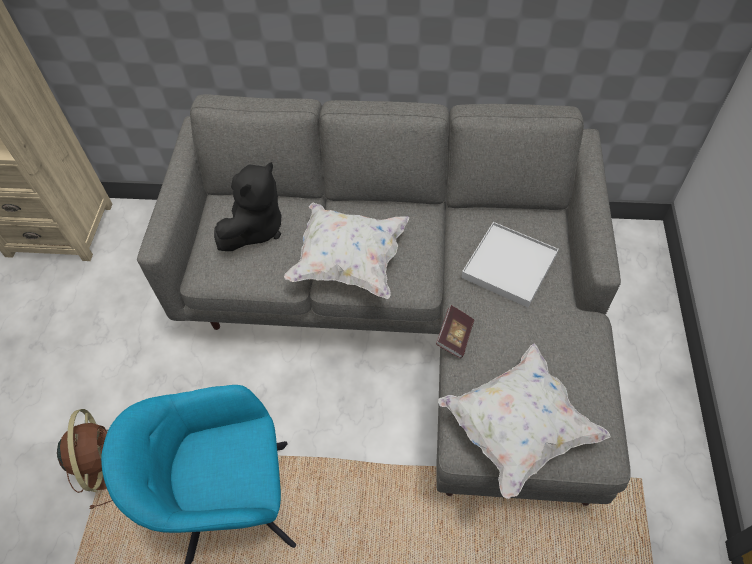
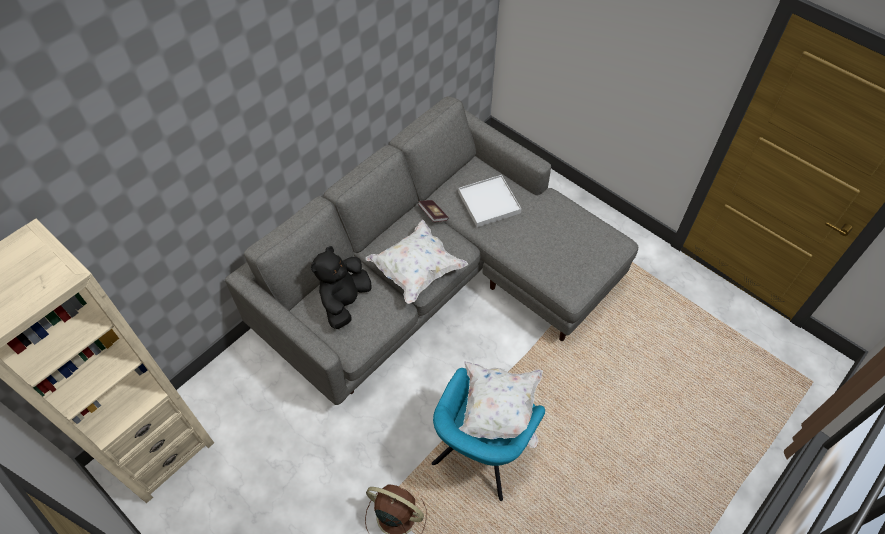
camera: 55 degrees left, 0 degrees up
(255, 228) = (344, 301): black plush toy -> black plush toy turned 135 degrees counterclockwise
(455, 337) = (509, 255): book -> book (433, 215)
(517, 428) = (582, 265): white pillow -> white pillow (498, 411)

